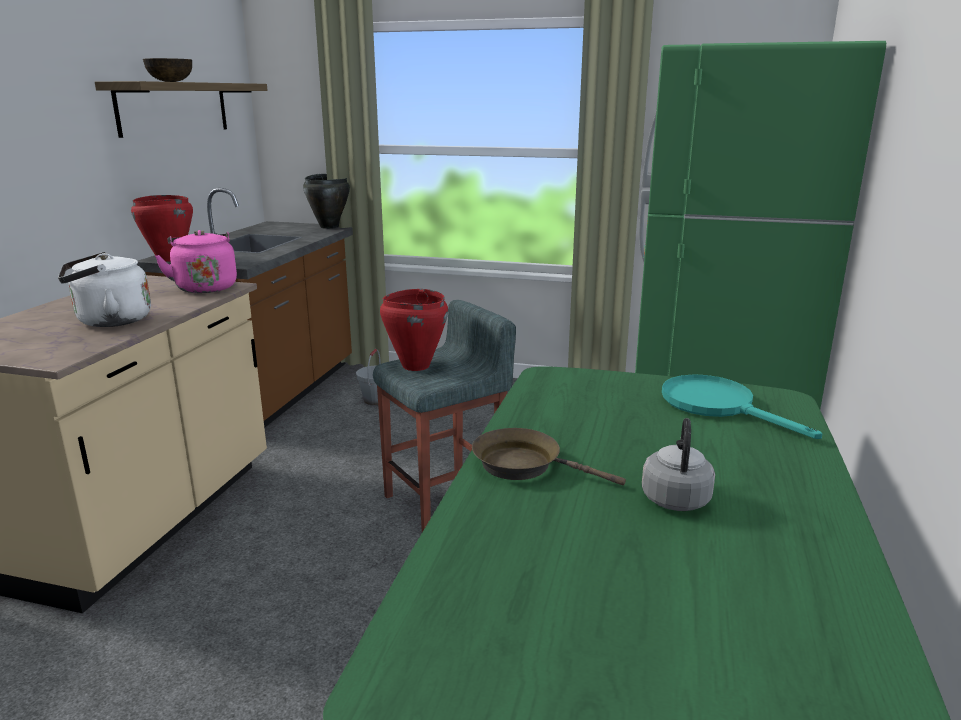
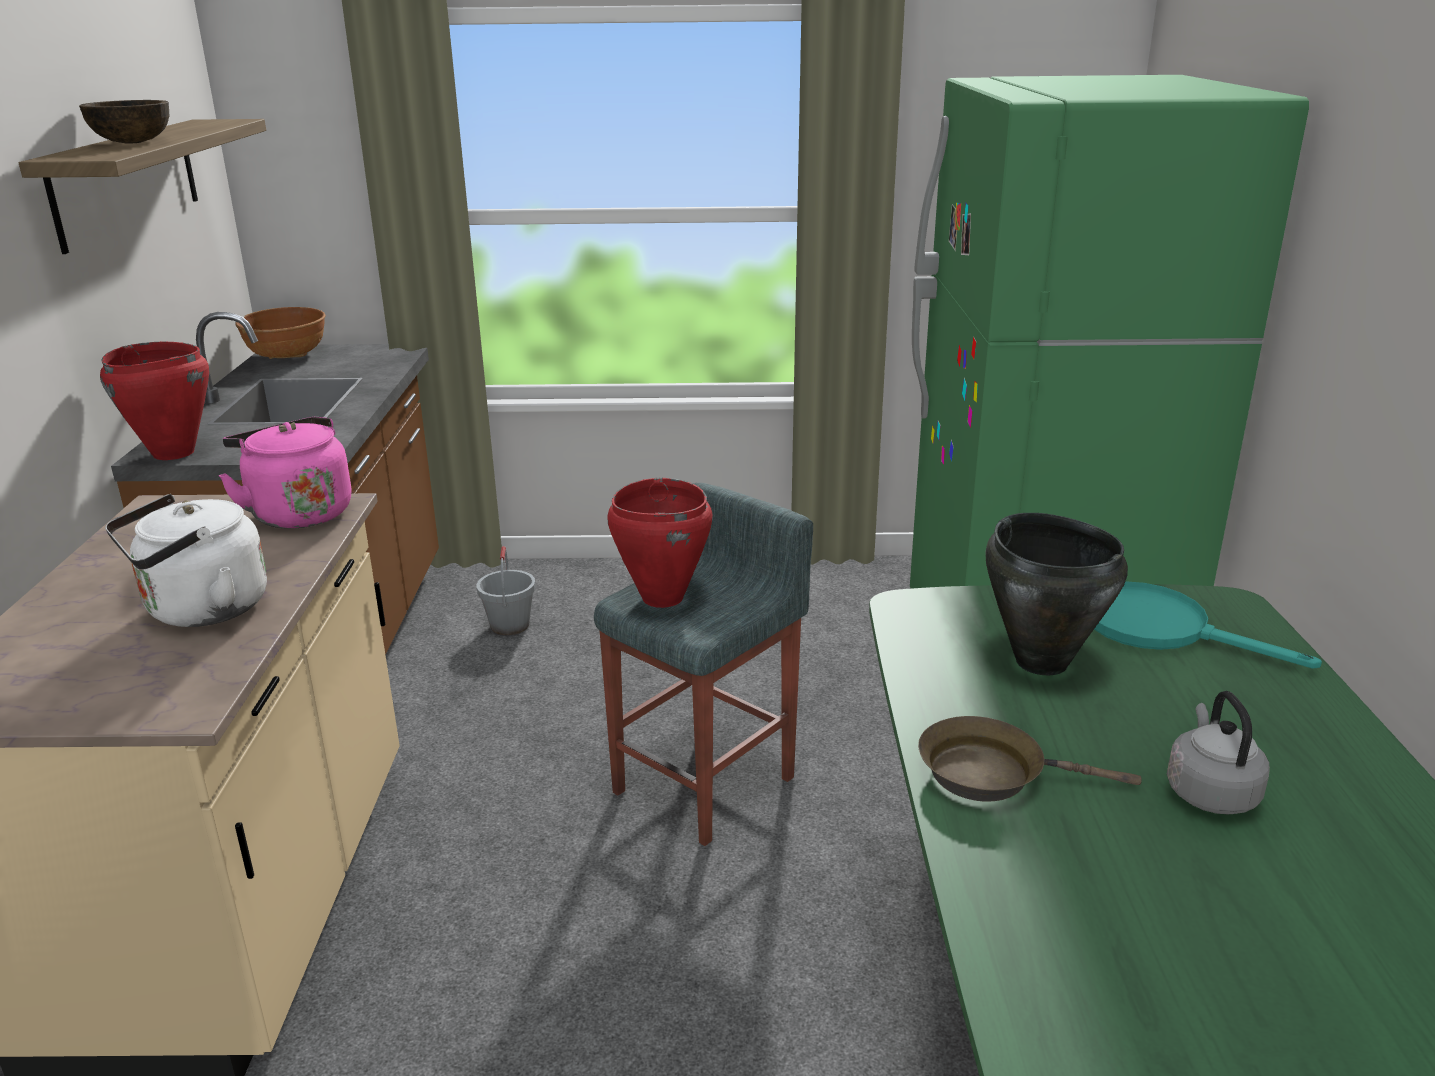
camera: 15 degrees left, 5 degrees up
(272, 225) = (287, 355): none -> brown bowl
(329, 227) = (389, 350): black cooking pot -> black cooking pot (1041, 661)

